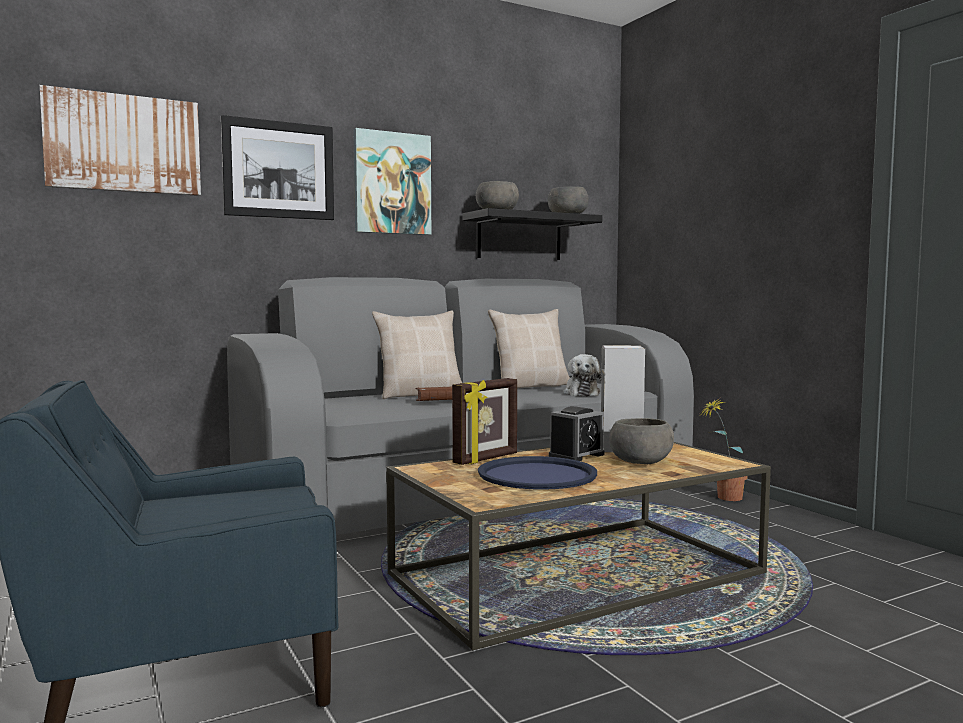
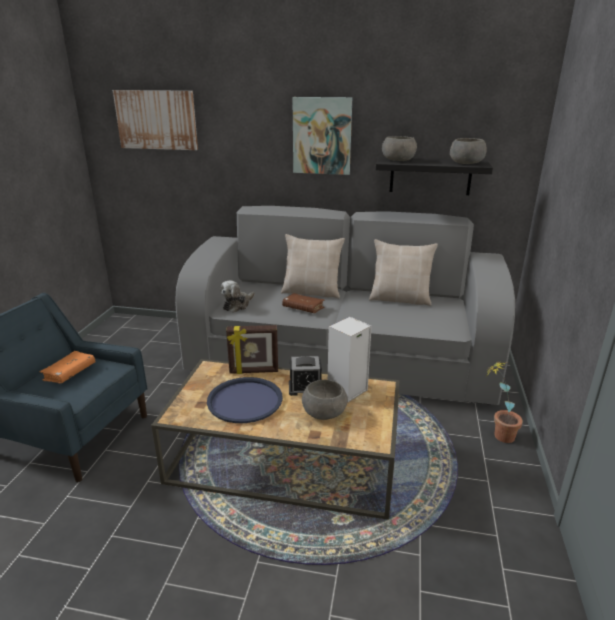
camera: 40 degrees right, 20 degrees up
(205, 510) = (70, 373): none -> orange book
(279, 170) = (243, 130): picture -> none
(581, 393) = (410, 321): plush toy -> plush toy (237, 305)

